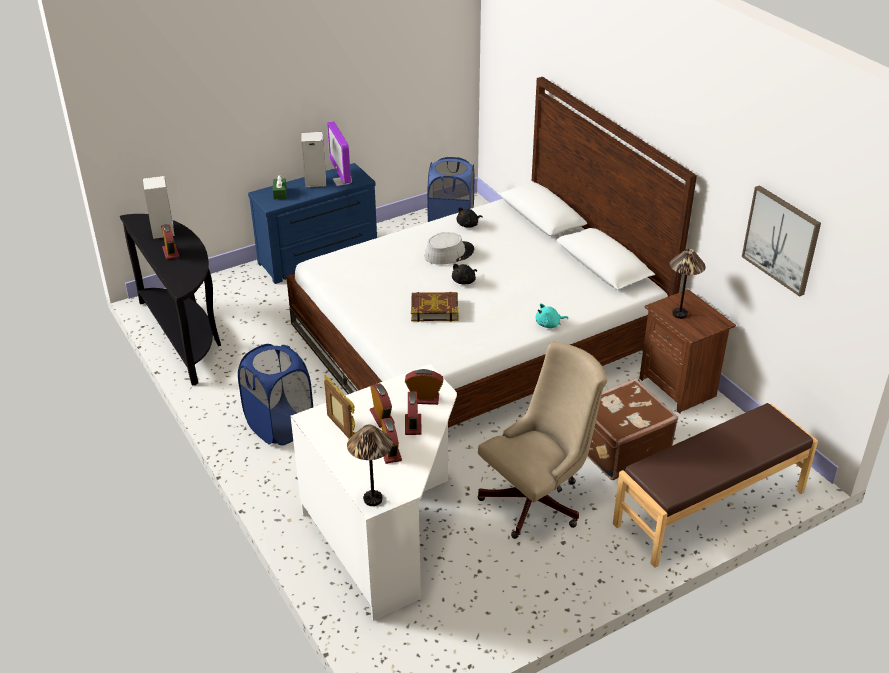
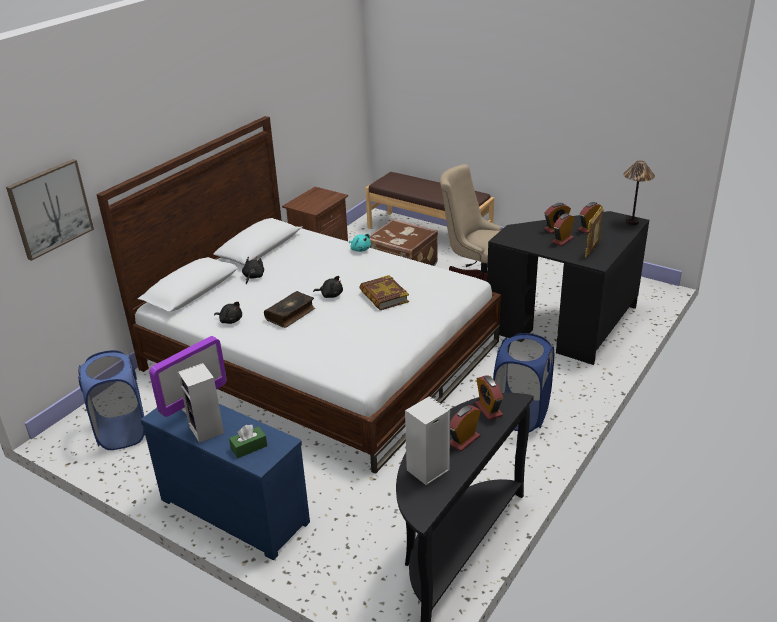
camera: 115 degrees left, 5 degrees down
(388, 533) = (567, 325): white desk -> black desk
(424, 399) = (527, 232): alarm clock -> alarm clock (488, 410)
(449, 253) = (291, 314): grey hat -> book
(539, 249) = (253, 277): none -> black plush toy
(680, 314) = (317, 202): table lamp -> none
(781, 239) = (318, 99): picture -> picture (50, 208)

